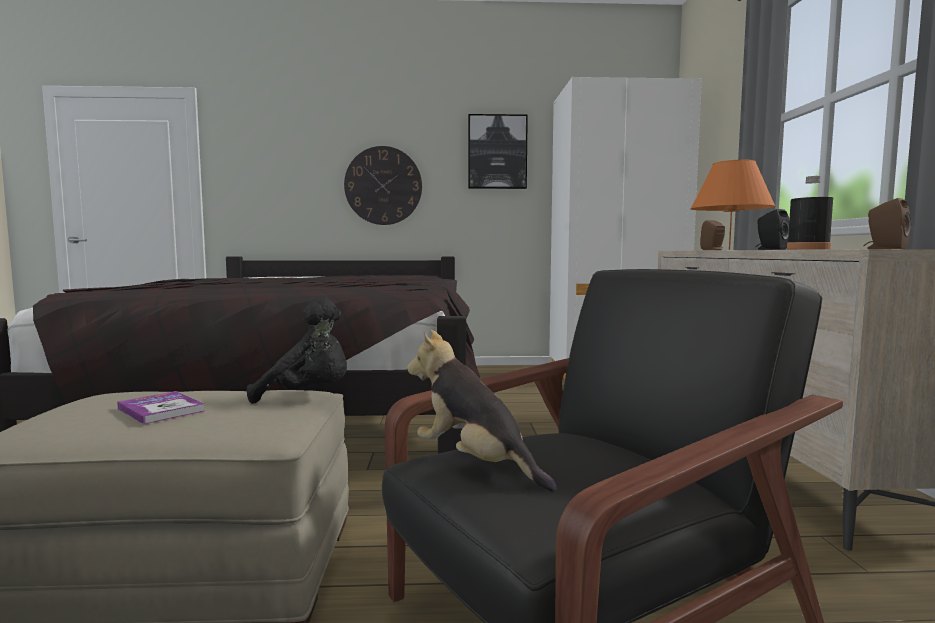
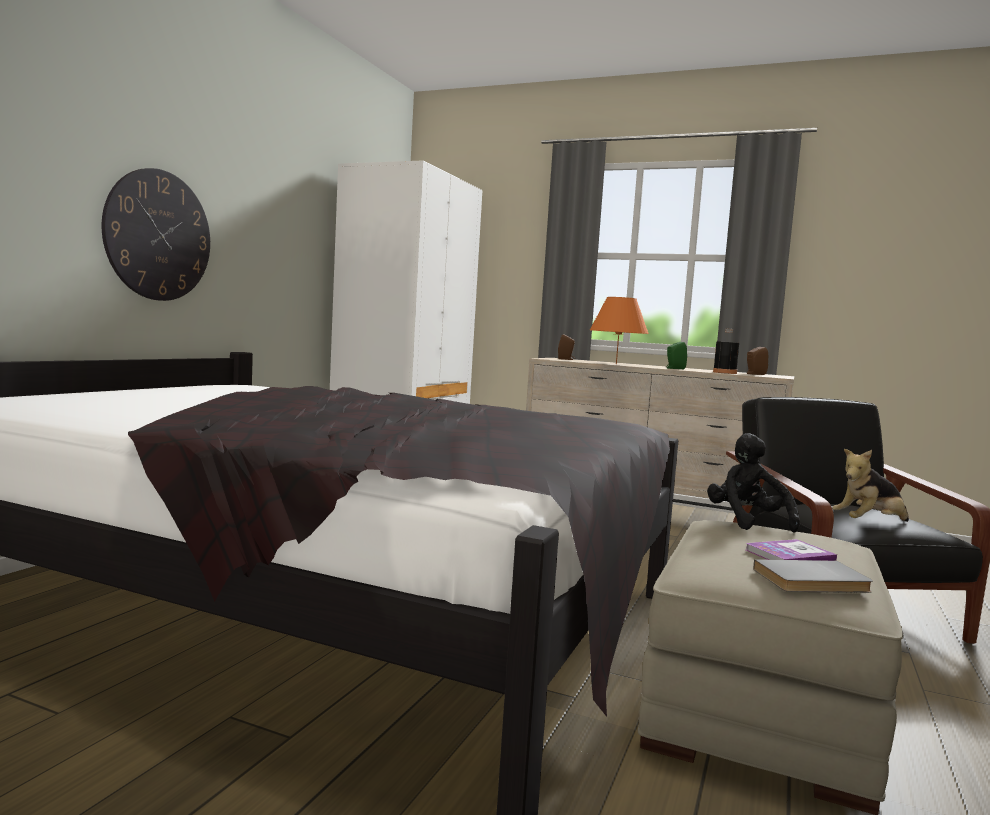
camera: 65 degrees left, 0 degrees up
(63, 417) = (813, 582): none -> grey book
(309, 396) = (747, 521): black plush toy -> black plush toy turned 45 degrees counterclockwise
(497, 152) = (285, 212): picture -> none
(770, 249) = (674, 368): black speaker -> green speaker

